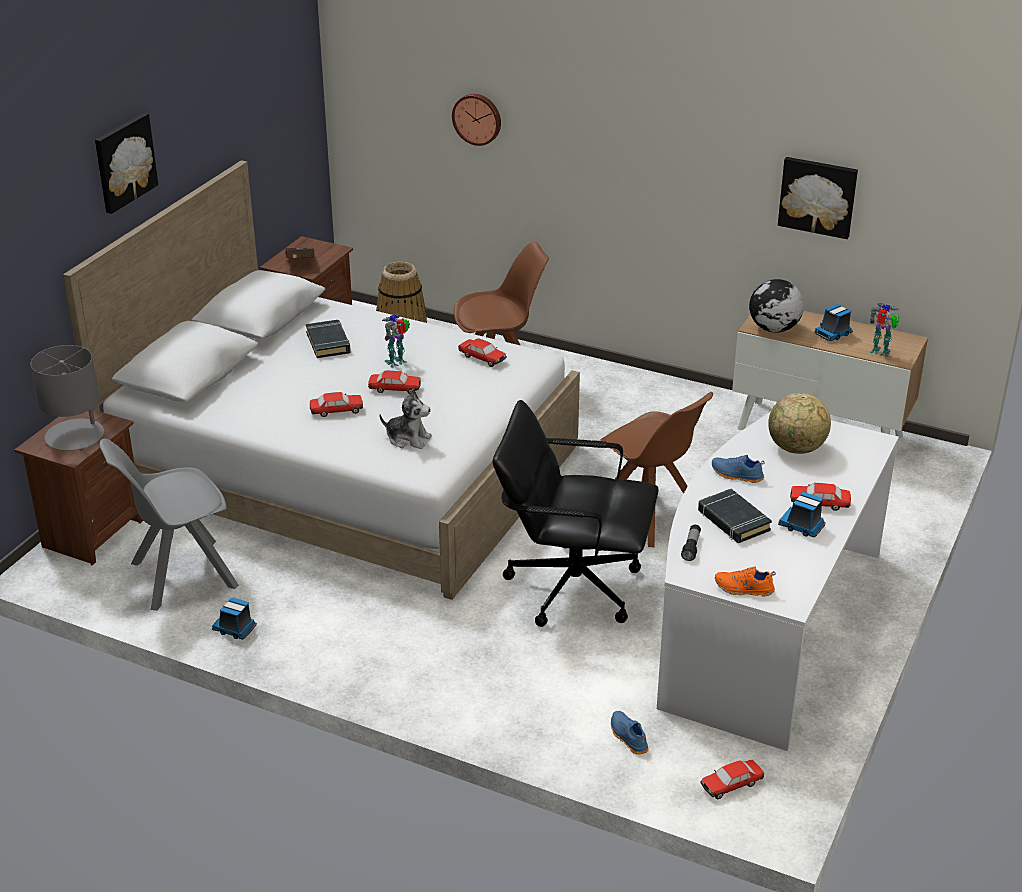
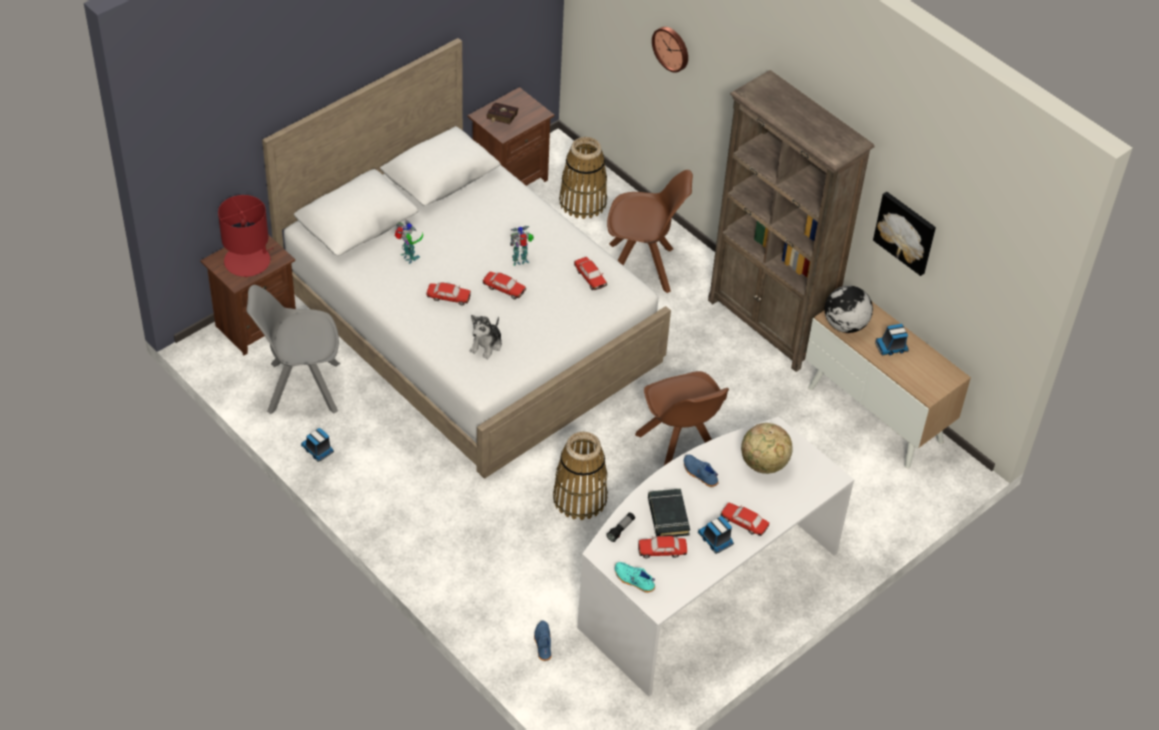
camera: 20 degrees right, 15 degrees up
(75, 436) = (248, 261): grey table lamp -> red table lamp
(124, 162) = (333, 54): picture -> none
(328, 343) = (479, 221): black book -> none
(408, 439) = (486, 345): plush toy -> plush toy turned 75 degrees clockwise
(572, 586) = (580, 498): black office chair -> basket
(660, 391) = (769, 325): none -> brown bookcase
(731, 784) = (591, 708): toy car -> toy car (662, 551)
(743, 589) = (633, 580): orange shoe -> turquoise shoe
(880, 353) = (916, 382): toy robot -> toy robot (409, 258)

